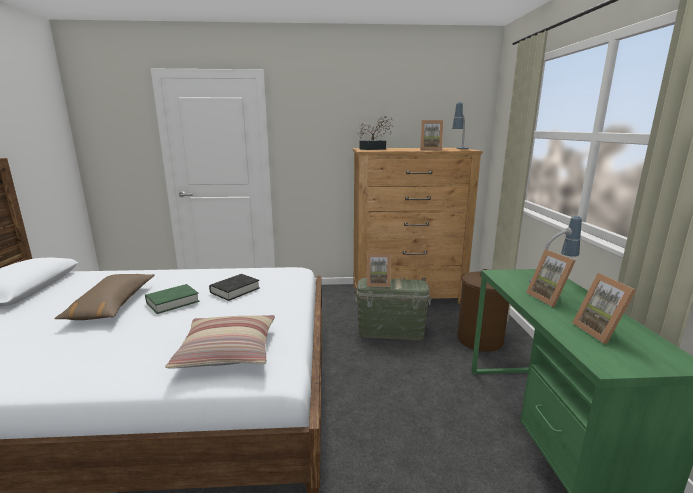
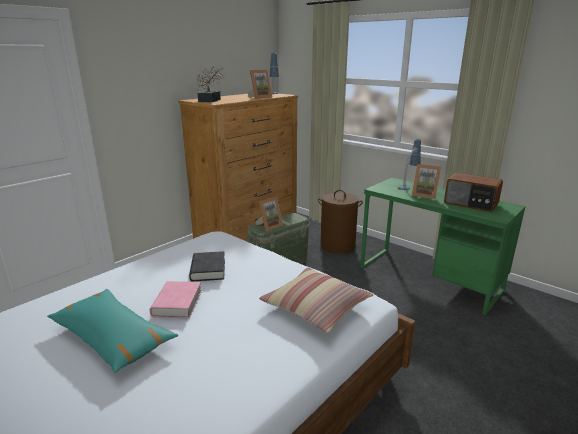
camera: 45 degrees left, 5 degrees up
(112, 305) = (112, 338): brown pillow -> turquoise pillow
(173, 302) = (177, 303): green book -> pink book
(601, 332) = (471, 204): picture frame -> radio

